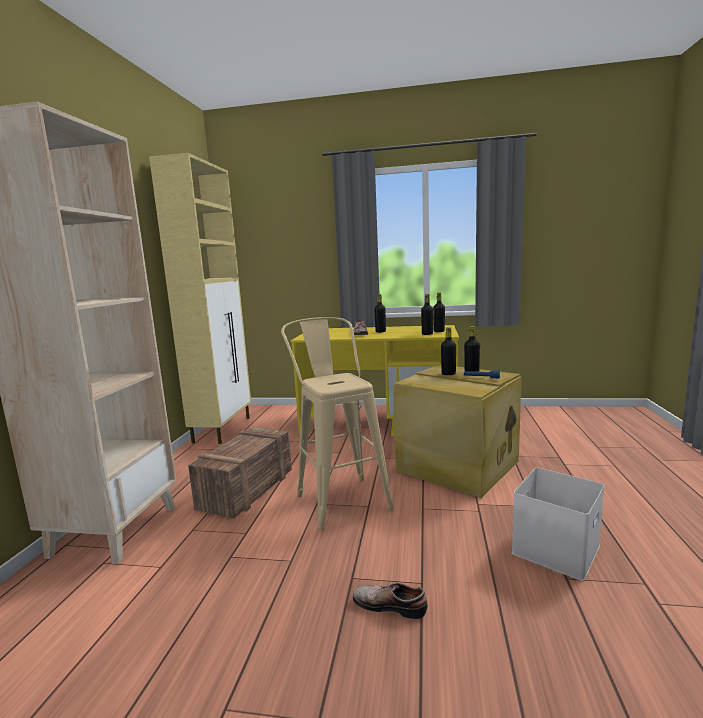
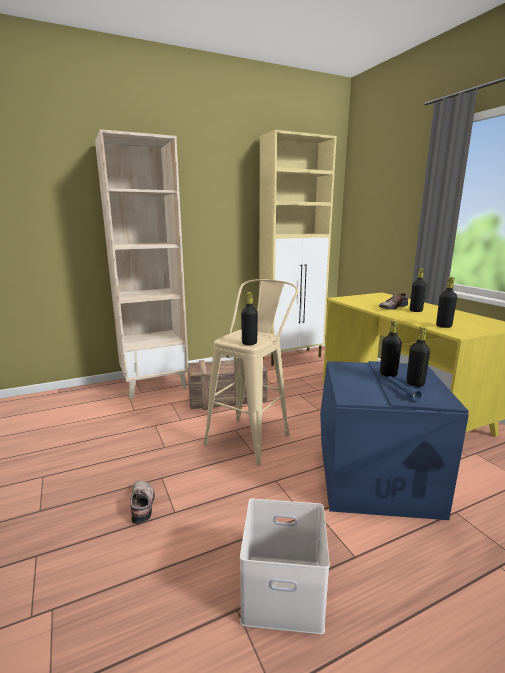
camera: 55 degrees right, 5 degrees up
(439, 331) = (469, 328): black bottle -> black bottle (249, 343)
(458, 467) = (375, 479): beige storage box -> blue storage box

